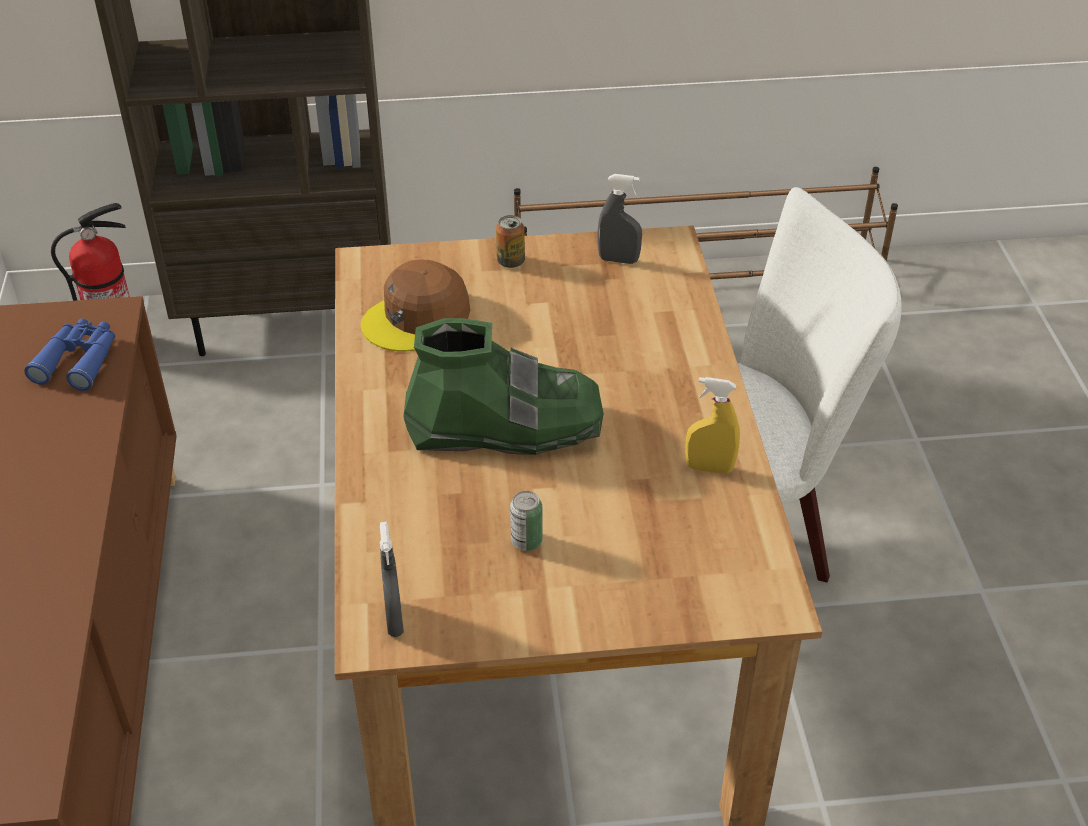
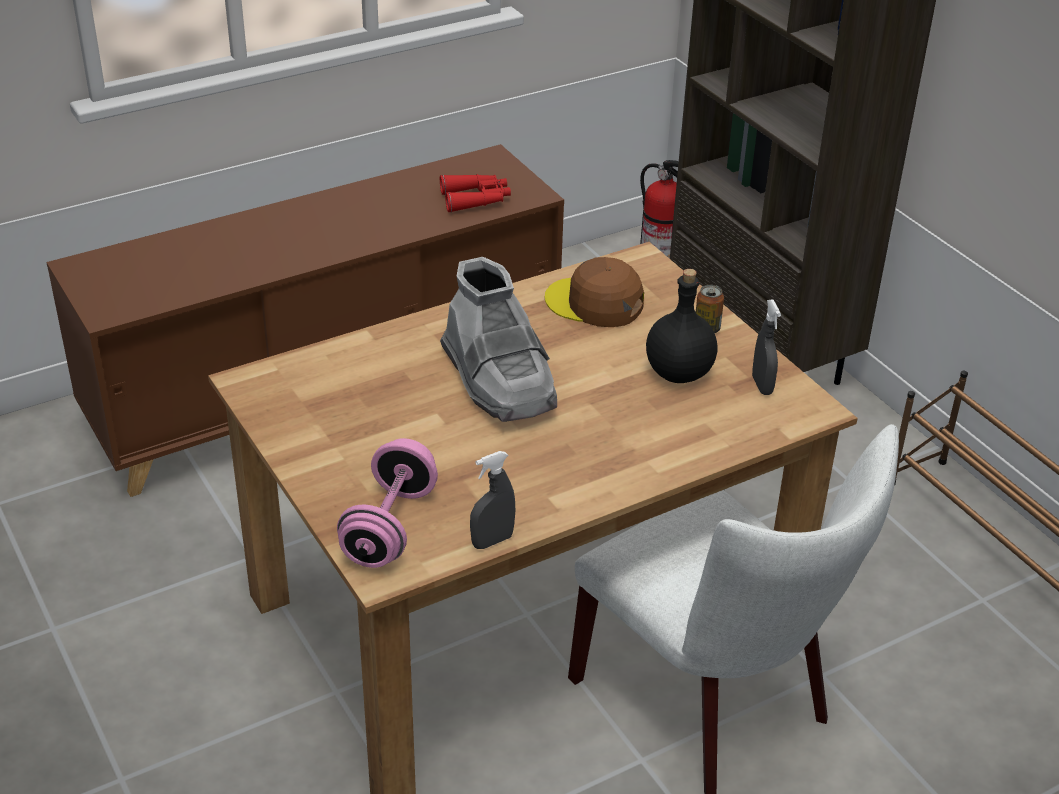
camera: 65 degrees right, 5 degrees down
(79, 361) = (476, 199): blue binoculars -> red binoculars
(394, 619) = (267, 385): grey spray bottle -> grey spray bottle (492, 541)
(505, 426) = (499, 381): green boot -> grey boot
(526, 541) = (377, 424): can -> none
(569, 301) = (680, 373): none -> black bottle
(705, 578) = (389, 527): none -> pink dumbbell
(709, 468) = (521, 501): yellow spray bottle -> none

